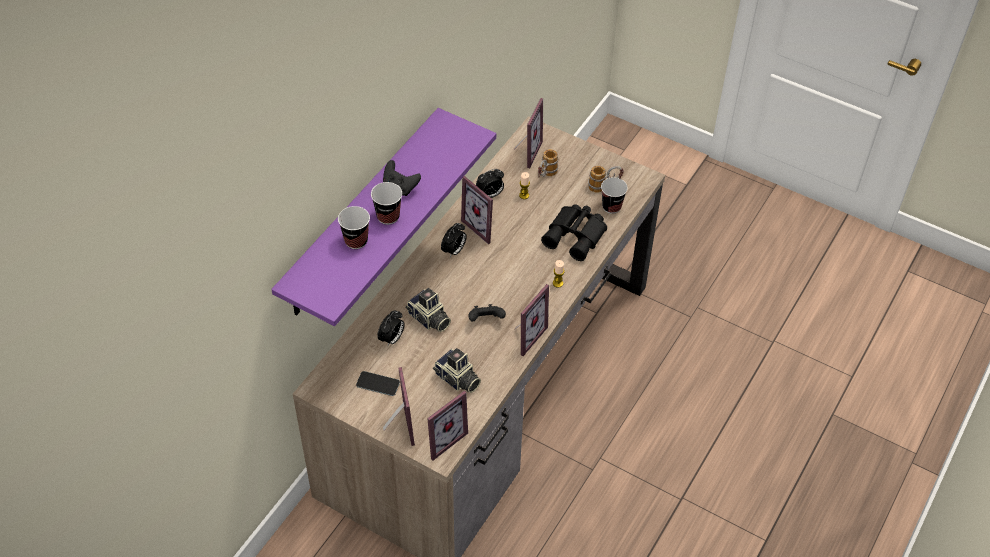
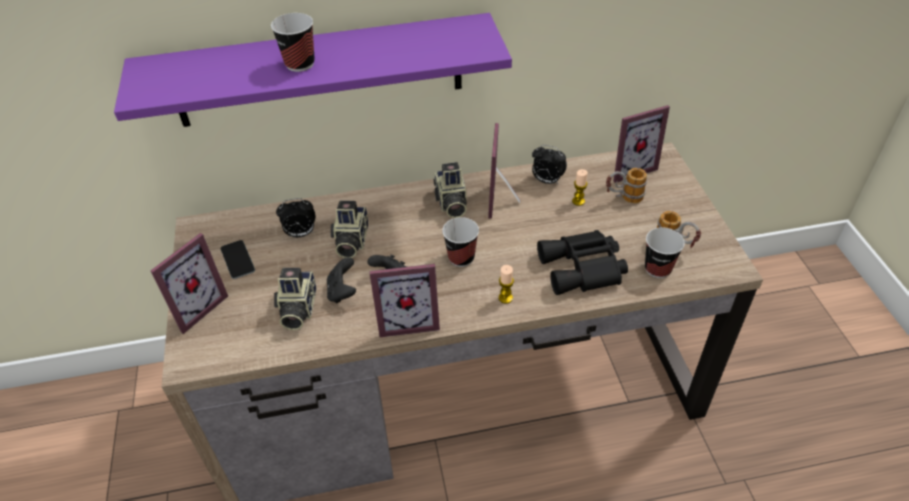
camera: 50 degrees right, 5 degrees down
(356, 241) = (243, 65): cup -> cup (461, 258)
(400, 187) = (349, 49): black game controller -> black game controller (342, 291)
(441, 438) = (210, 348): picture frame -> none
(454, 251) = (451, 203): alarm clock -> camera

